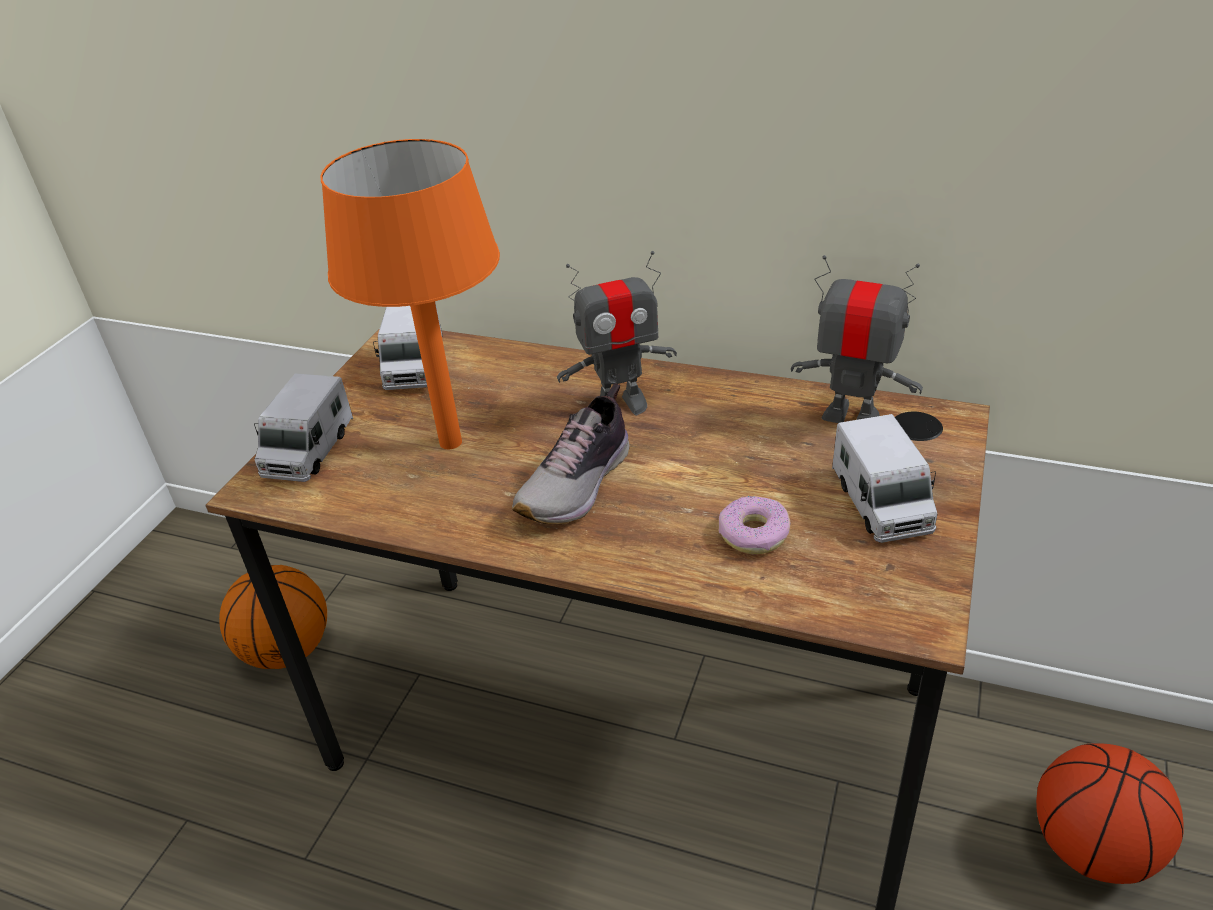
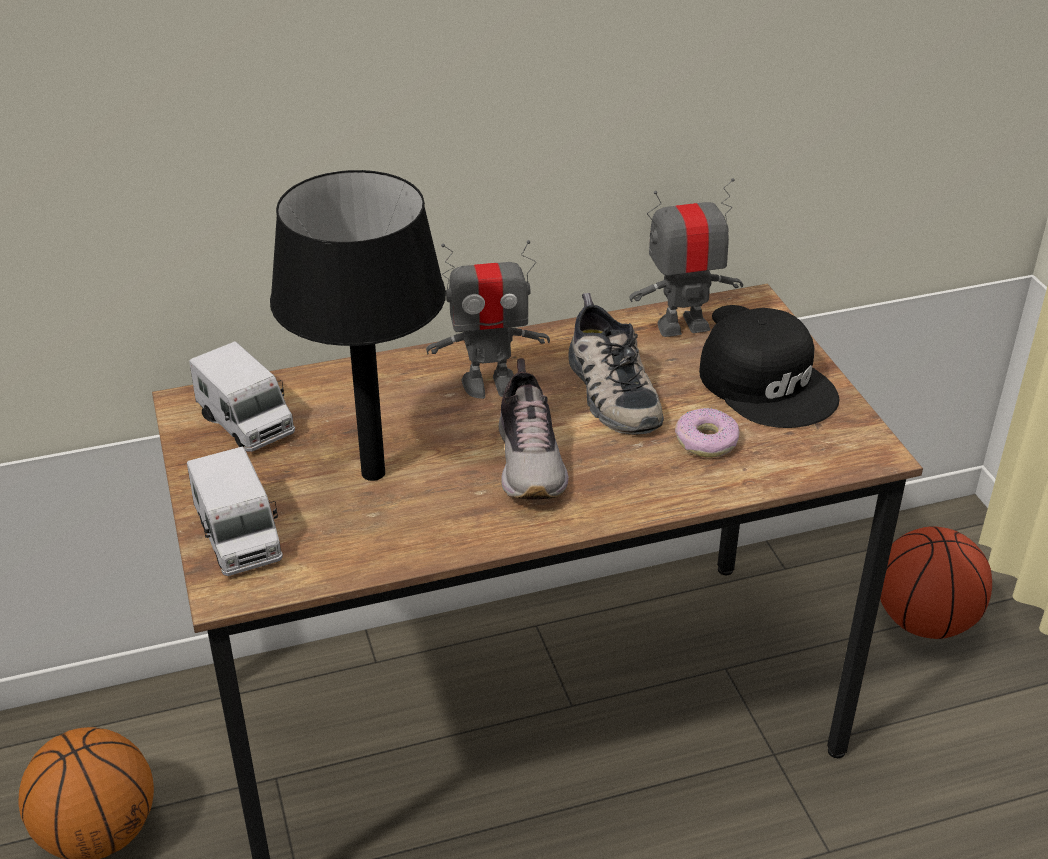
camera: 40 degrees left, 0 degrees up
(450, 443) = (374, 473): orange table lamp -> black table lamp
(620, 405) = (489, 384): toy robot -> toy robot turned 45 degrees clockwise
(717, 448) = (609, 389): none -> shoe
(881, 503) = (768, 383): toy truck -> black cap

